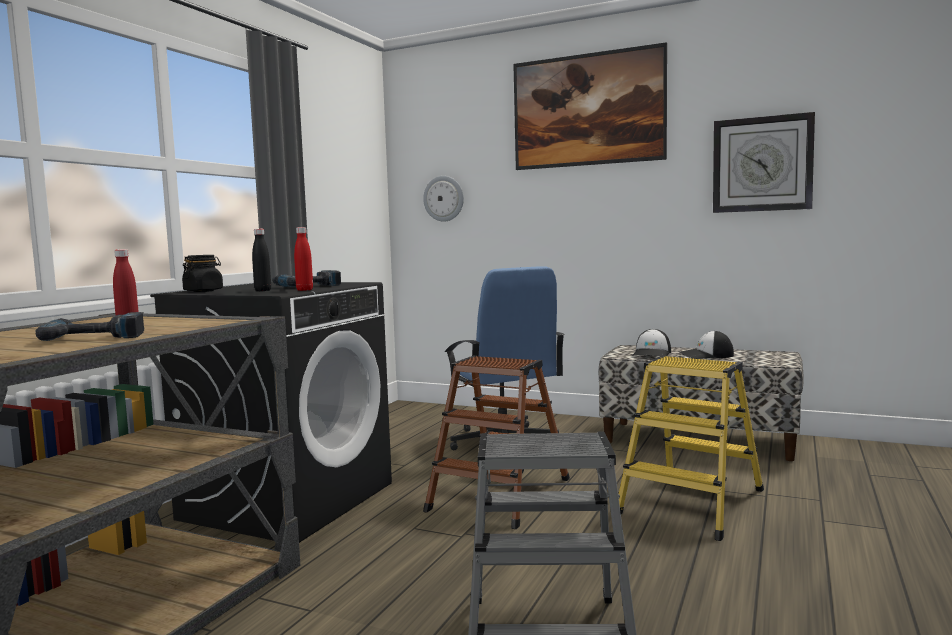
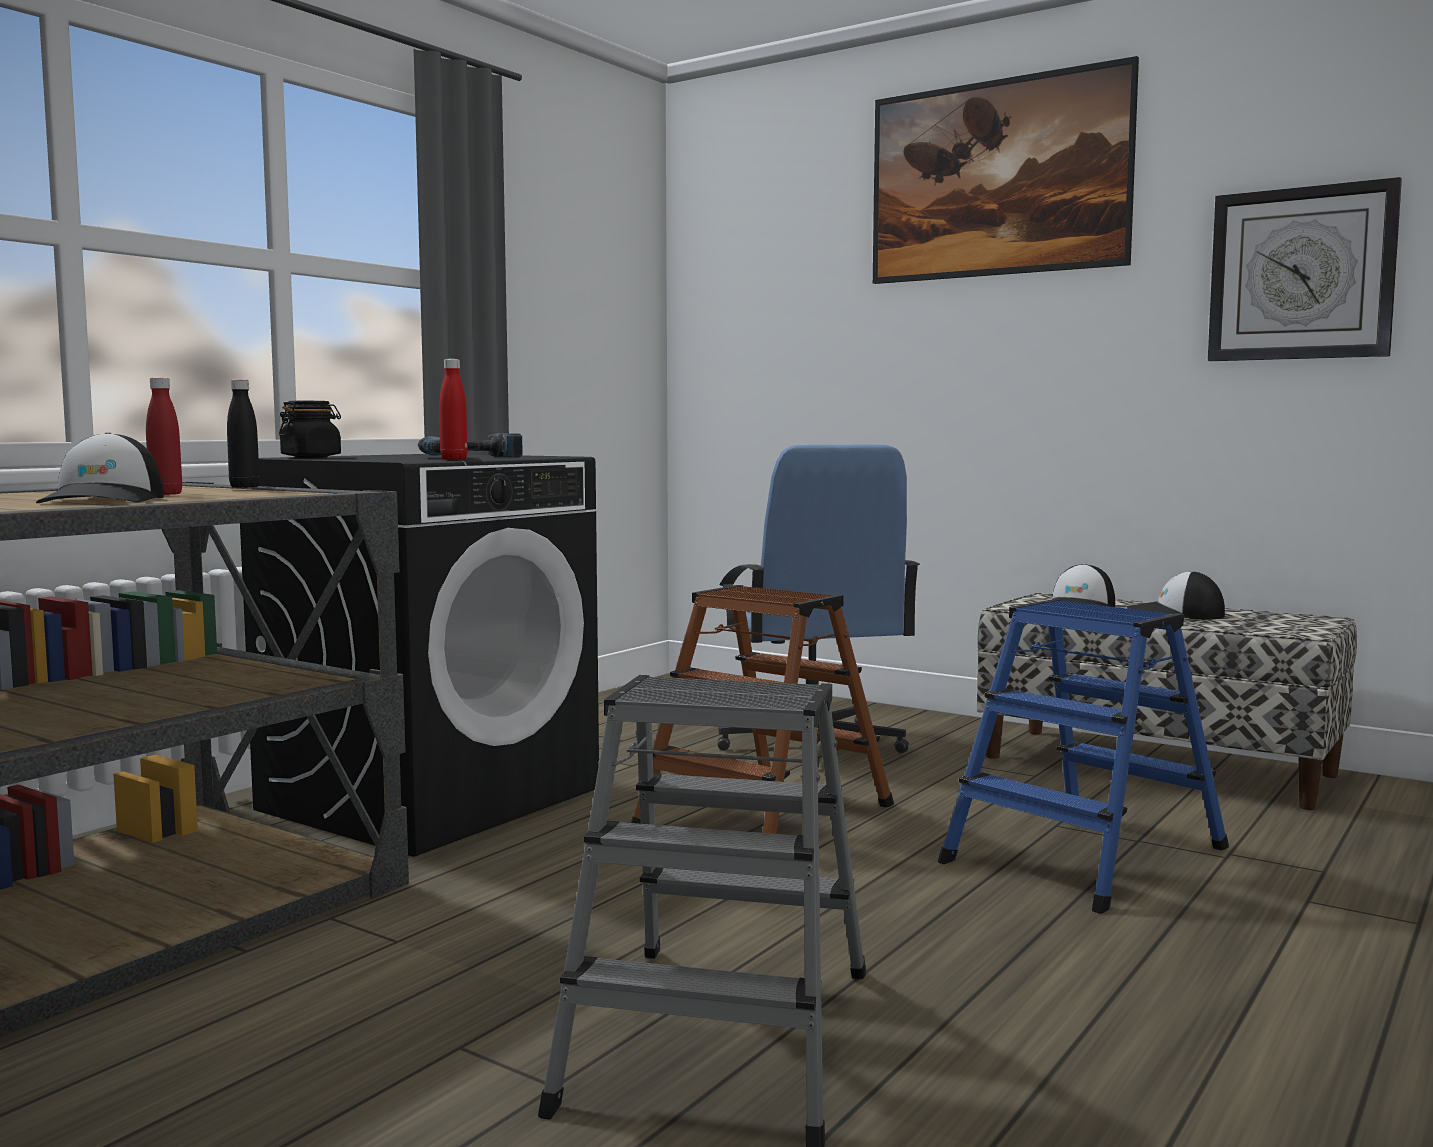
camera: 10 degrees right, 0 degrees up
(95, 337) = (105, 500): power drill -> cap
(263, 290) = (393, 458): black bottle -> black bottle (244, 487)
(444, 198) = (754, 332): wall clock -> none
(691, 501) = (1086, 854): yellow step ladder -> blue step ladder

